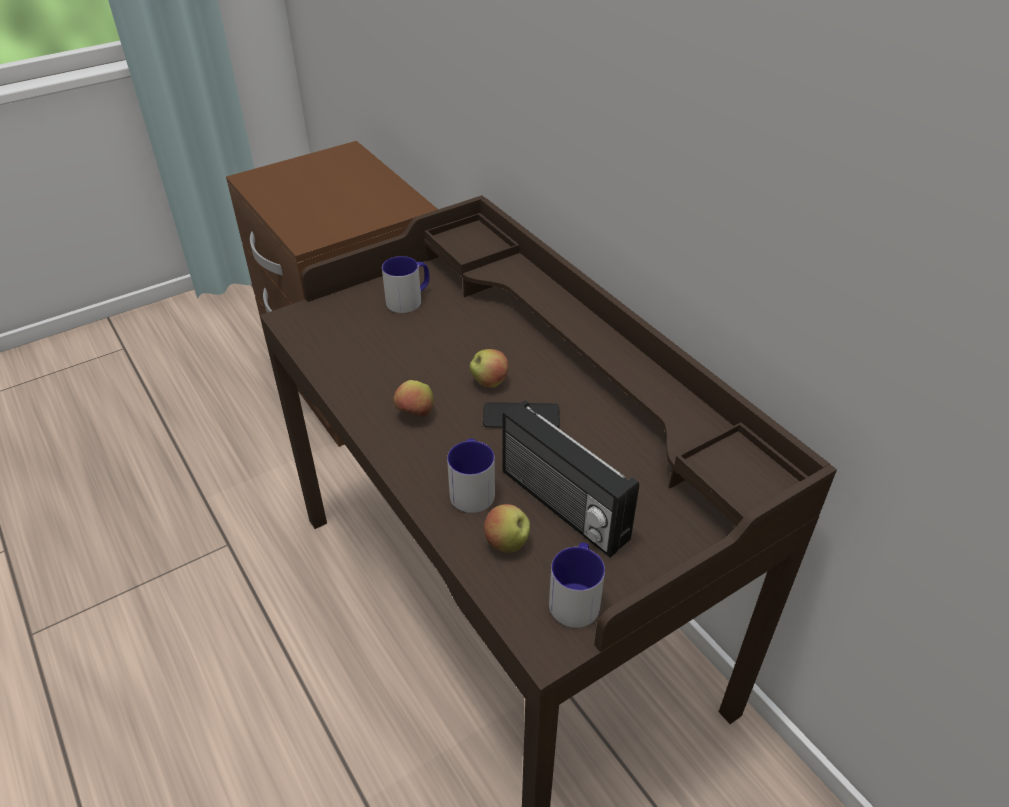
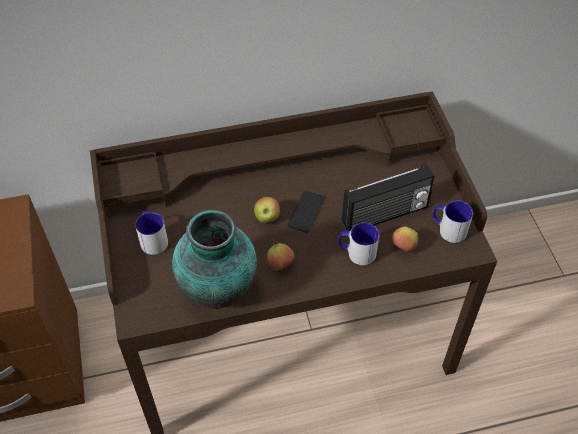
camera: 70 degrees left, 10 degrees up
(352, 372) = (220, 291): none -> vase

